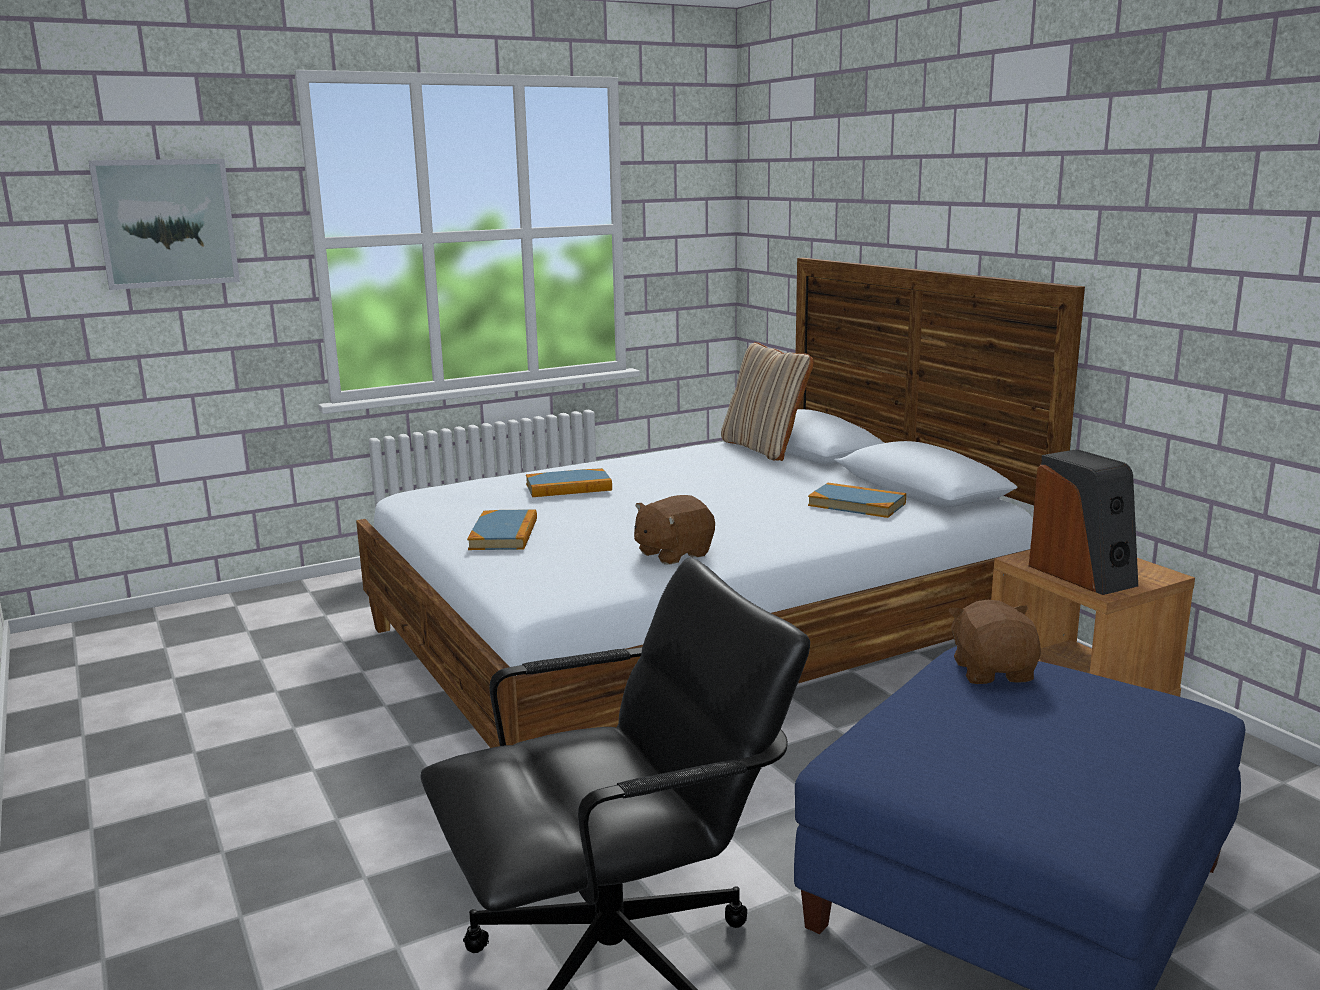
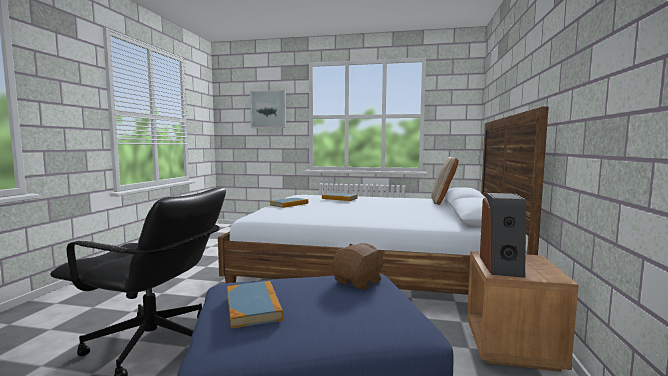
camera: 40 degrees right, 10 degrees down
(673, 554) = (319, 216): brown plush toy -> none
(857, 504) = (430, 218): book -> book (253, 306)

